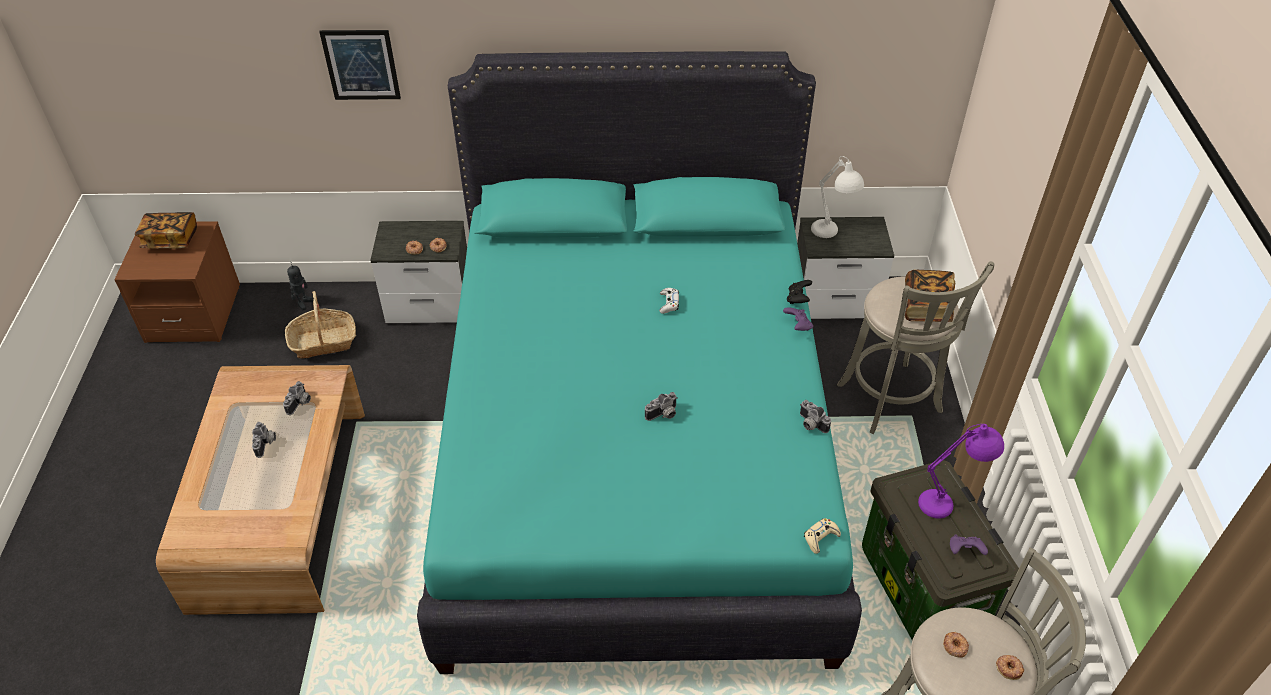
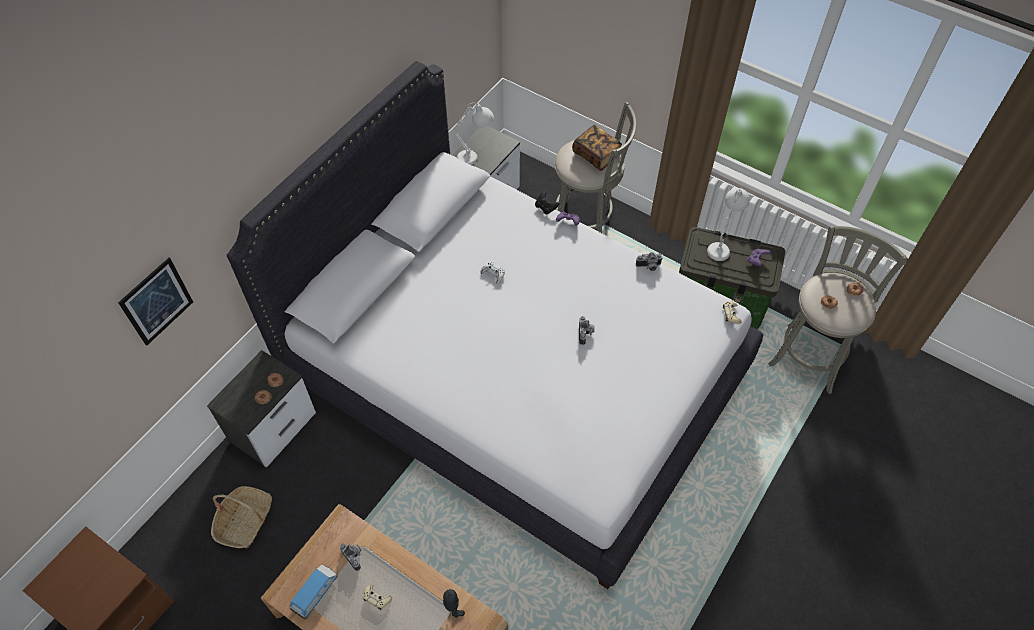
camera: 55 degrees left, 10 degrees up
(170, 239) = (73, 574): book -> none
(246, 397) = (315, 593): none -> toy car
(266, 444) = (377, 598): camera -> beige game controller
(303, 303) = (187, 516): toy robot -> toy robot (453, 609)
(634, 449) = (515, 379): turquoise bed -> white bed
(950, 503) = (722, 245): purple table lamp -> white table lamp

